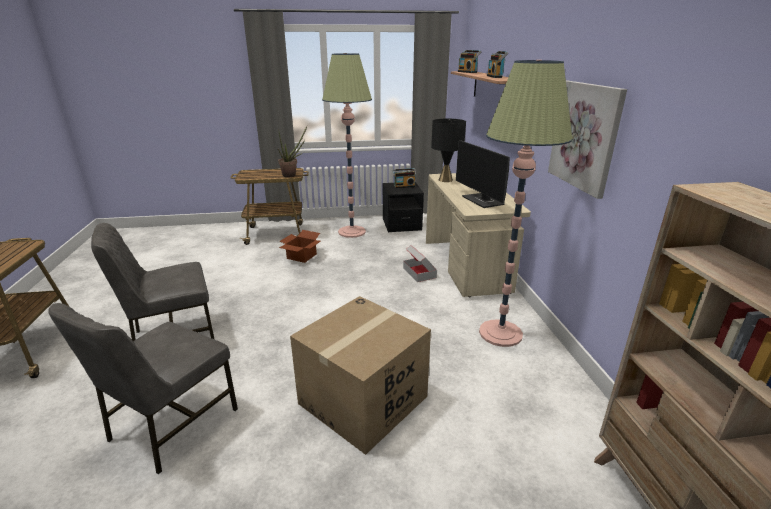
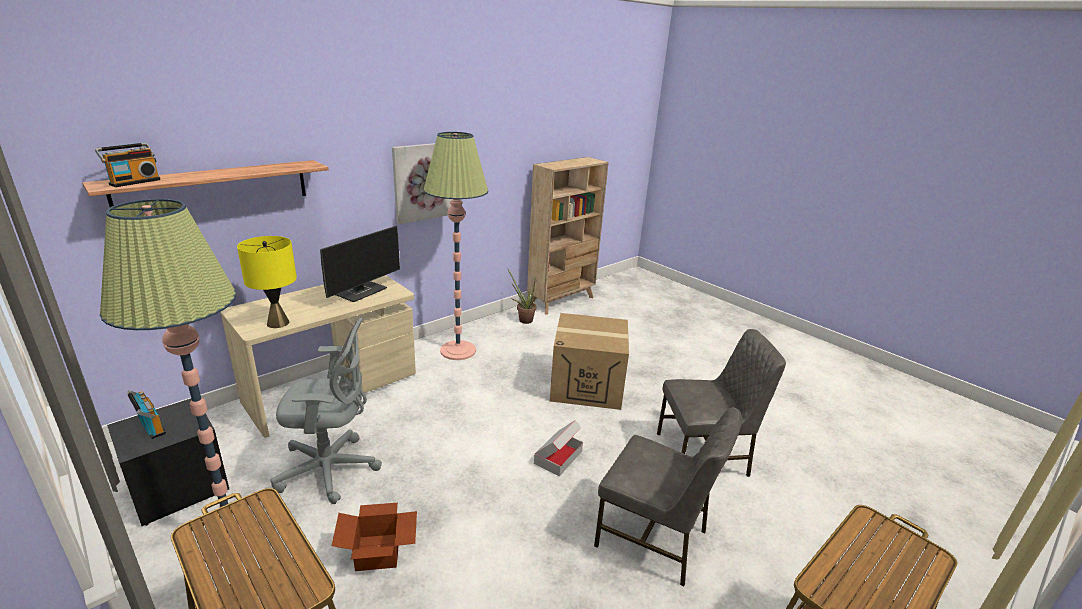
camera: 125 degrees left, 0 degrees up
(292, 175) = (252, 513): potted plant -> potted plant (523, 319)
(376, 255) = (332, 469): none -> grey office chair
(419, 273) = (371, 416): cardboard box -> cardboard box (558, 457)
(445, 180) = (278, 323): black table lamp -> yellow table lamp
(495, 77) = (260, 168): radio -> none

